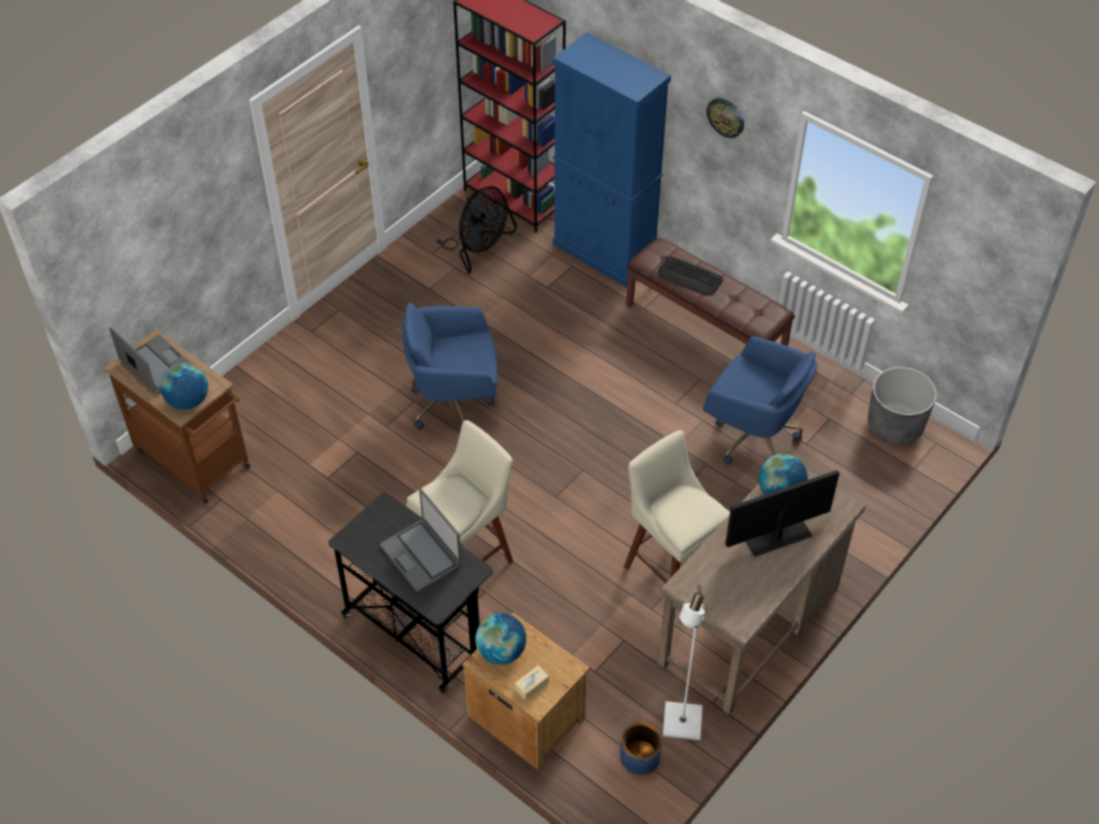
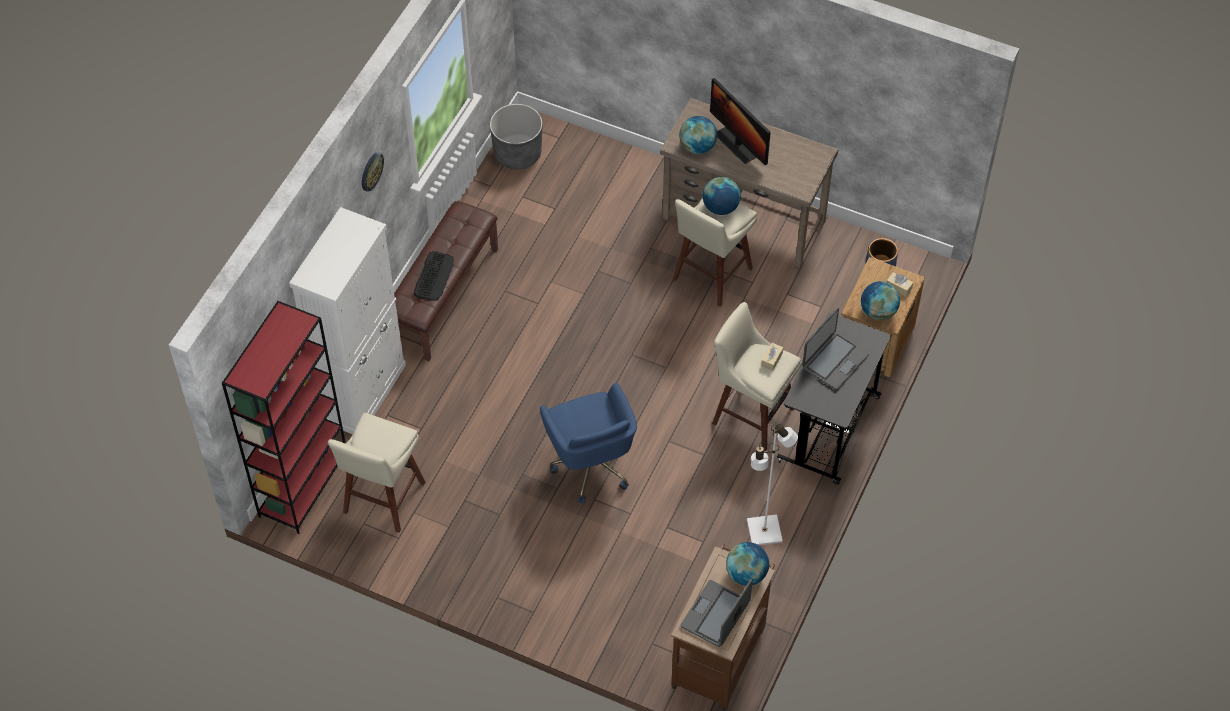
camera: 105 degrees left, 5 degrees up
(457, 507) = (772, 359): none -> beige tissue box
(477, 249) = (383, 499): black fan -> beige stool
(604, 253) = (363, 392): blue cabinet -> white cabinet
(682, 721) = (841, 246): white floor lamp -> white floor lamp (764, 531)
(695, 513) = (720, 207): none -> globe
(752, 439) = (561, 244): blue office chair -> none

